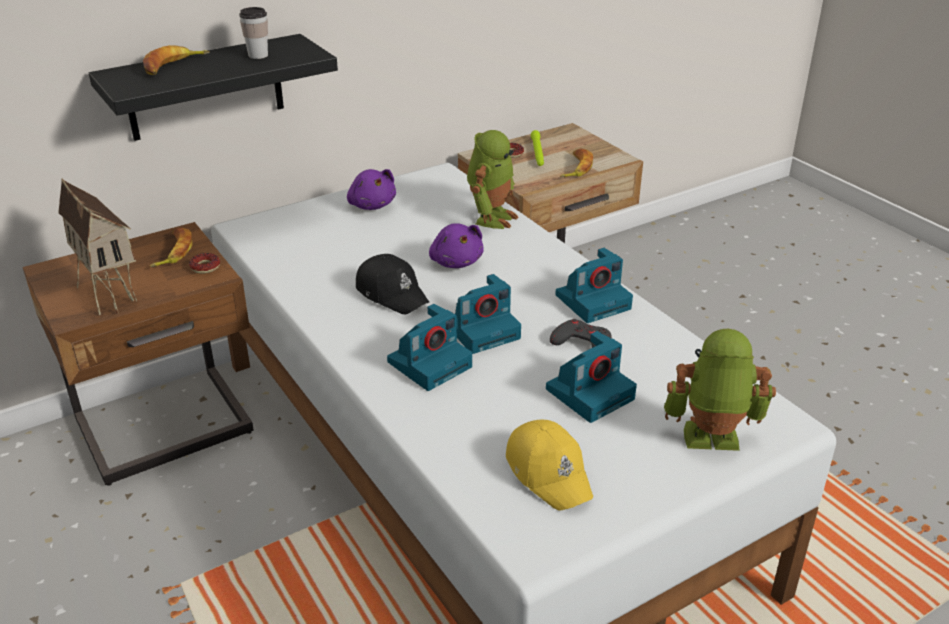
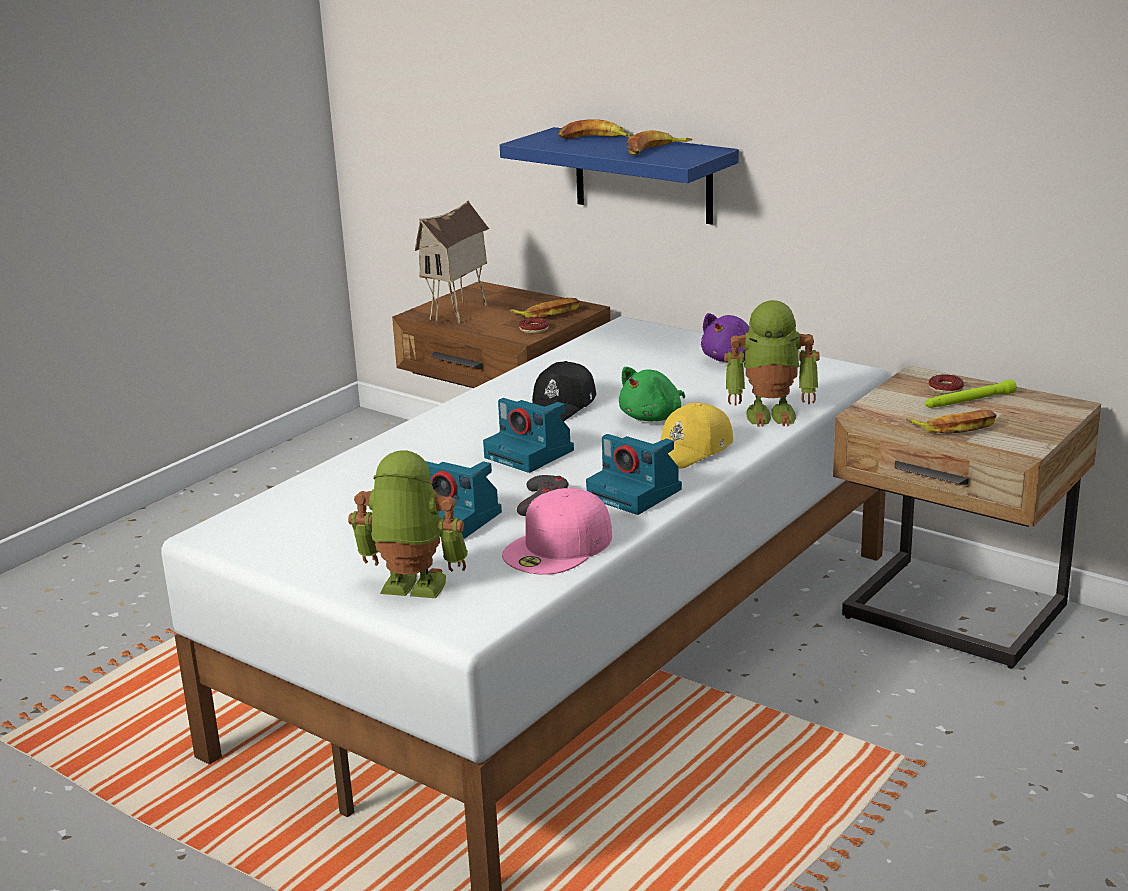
camera: 70 degrees right, 10 degrees down
(205, 88) = (643, 175): black shelf -> blue shelf
(258, 55) = (655, 150): cup -> banana
(430, 363) = (455, 445): camera -> none
(456, 261) = (653, 417): purple plush toy -> green plush toy
(549, 472) = (318, 522): yellow cap -> yellow cap (693, 450)
(668, 354) = (559, 547): none -> pink cap
(710, 440) = (411, 588): toy robot -> toy robot turned 60 degrees counterclockwise

